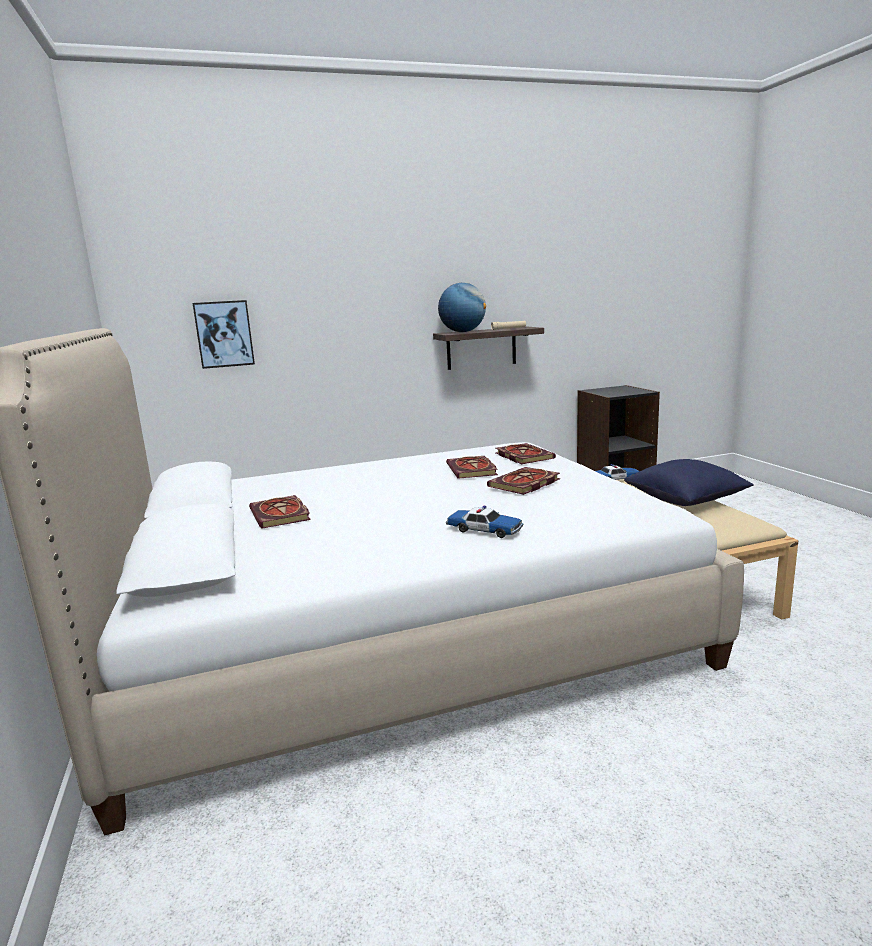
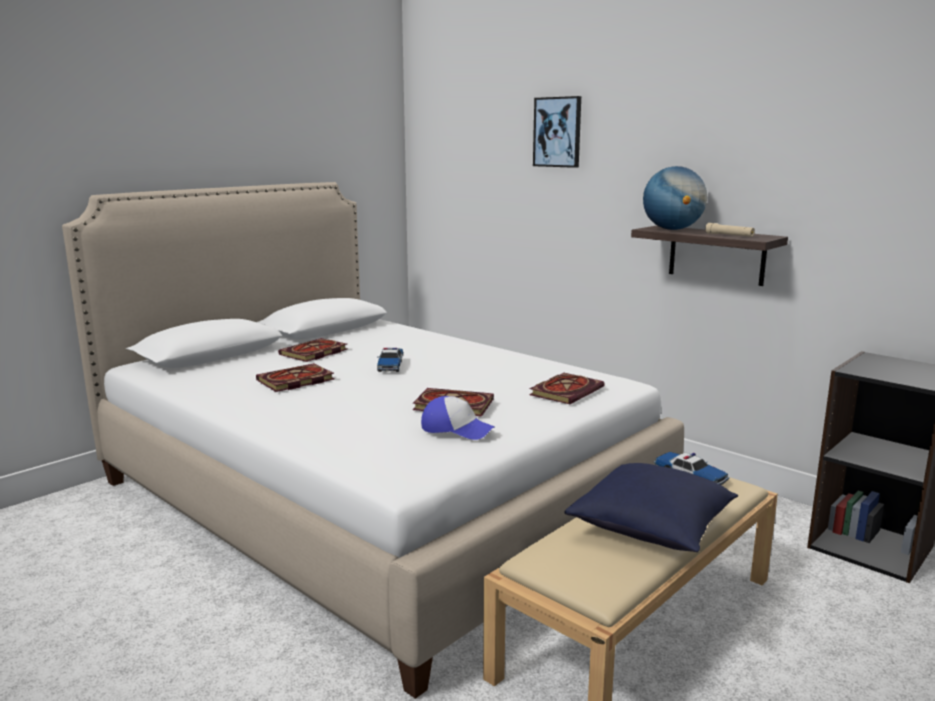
camera: 60 degrees right, 0 degrees up
(224, 334) = (473, 195): picture -> picture (557, 132)
(473, 470) = (490, 382): book -> book (294, 381)
(484, 530) = (306, 413): toy car -> toy car (390, 366)
(582, 488) = (456, 429): none -> cap

